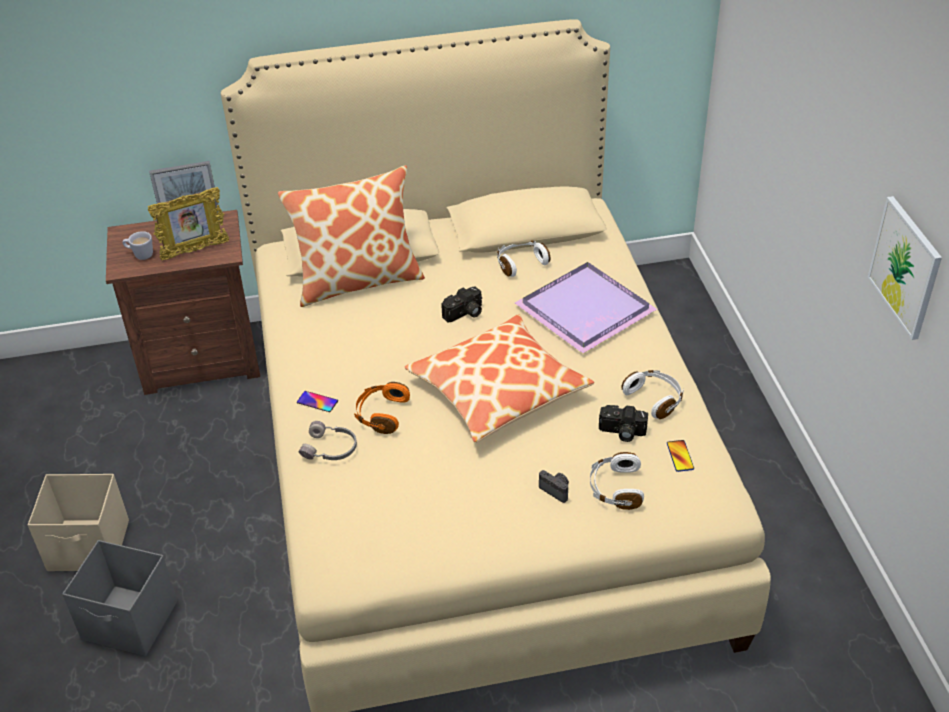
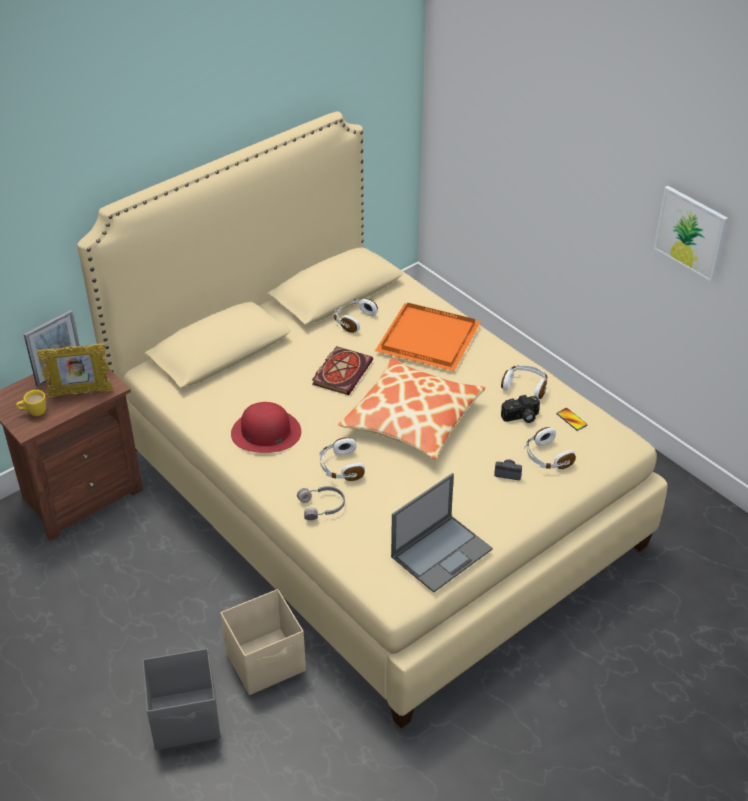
camera: 30 degrees left, 0 degrees up
(90, 546) = (102, 678): beige storage box -> beige storage box (266, 662)
(140, 255) = (33, 412): white mug -> yellow mug
(195, 250) = (80, 393): picture frame -> picture frame turned 45 degrees clockwise
(317, 402) = (282, 476): phone -> none
(337, 350) = (265, 432): none -> red hat
(358, 280) = (236, 373): pillow -> none
(381, 414) = (340, 467): orange headphones -> white headphones
(411, 549) = (442, 552): none -> laptop
(464, 314) = (342, 371): camera -> book
(585, 311) = (429, 340): purple tray -> orange tray

